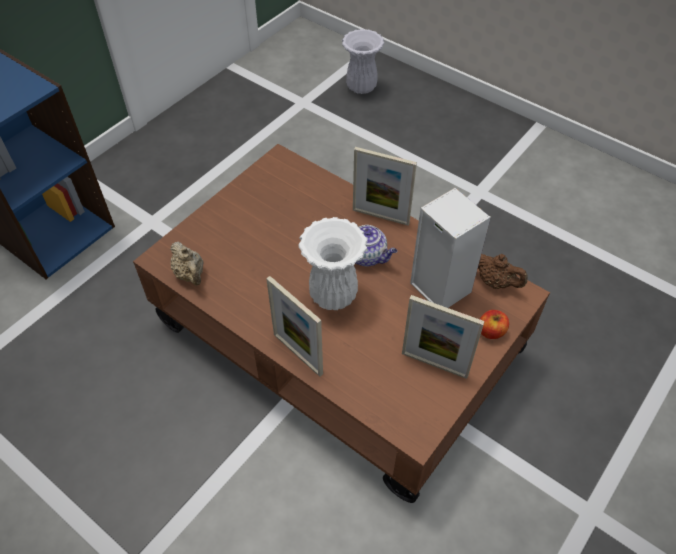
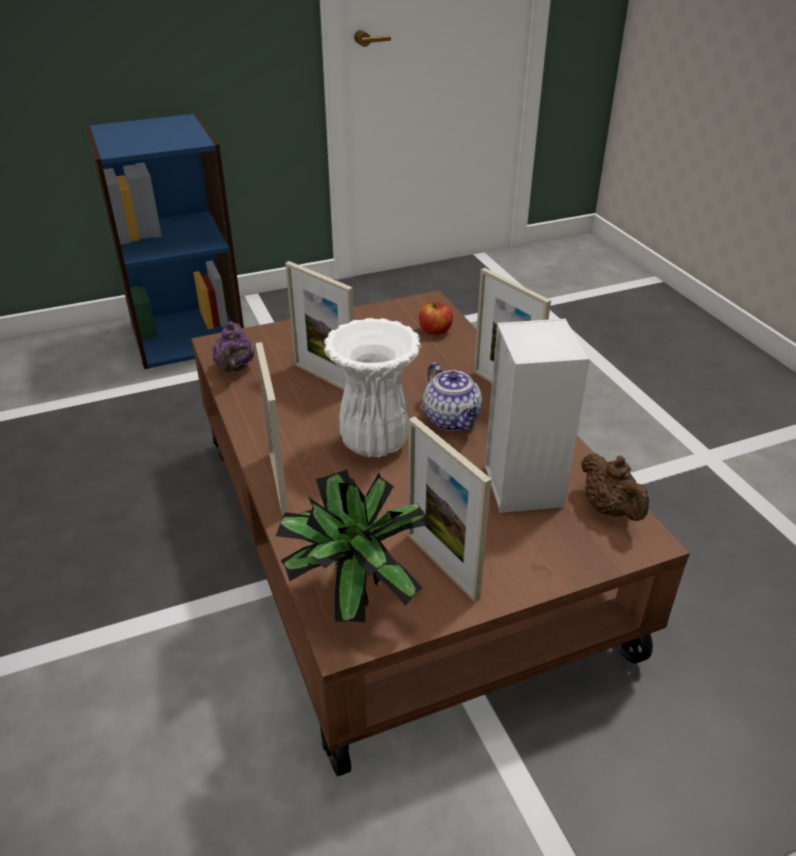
camera: 30 degrees right, 15 degrees down
(190, 275) = (235, 368): beige teapot -> purple teapot
(260, 256) = (324, 378): none -> picture frame
(361, 88) = (618, 310): white vase -> none
(403, 410) = (353, 598): none -> potted plant
(491, 331) = (557, 562): apple -> apple (435, 330)

